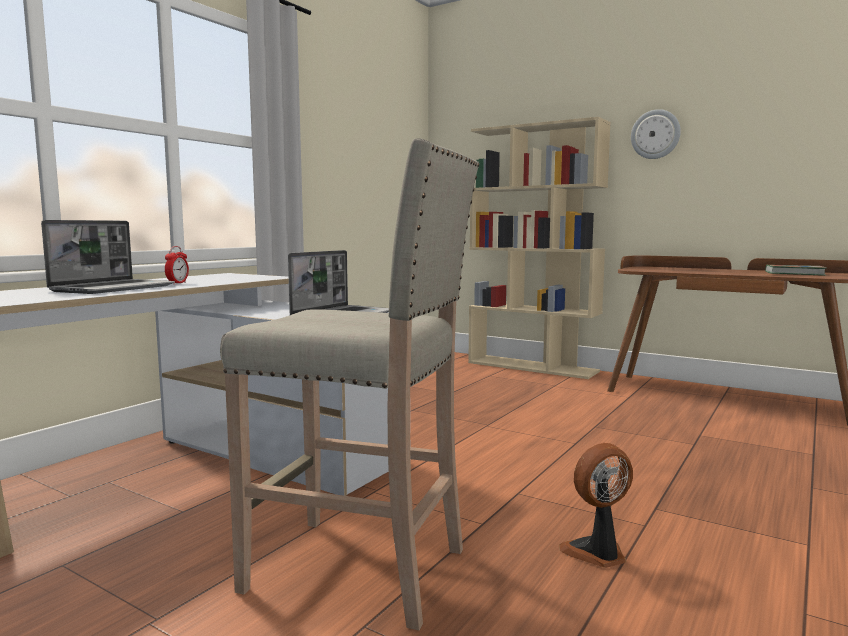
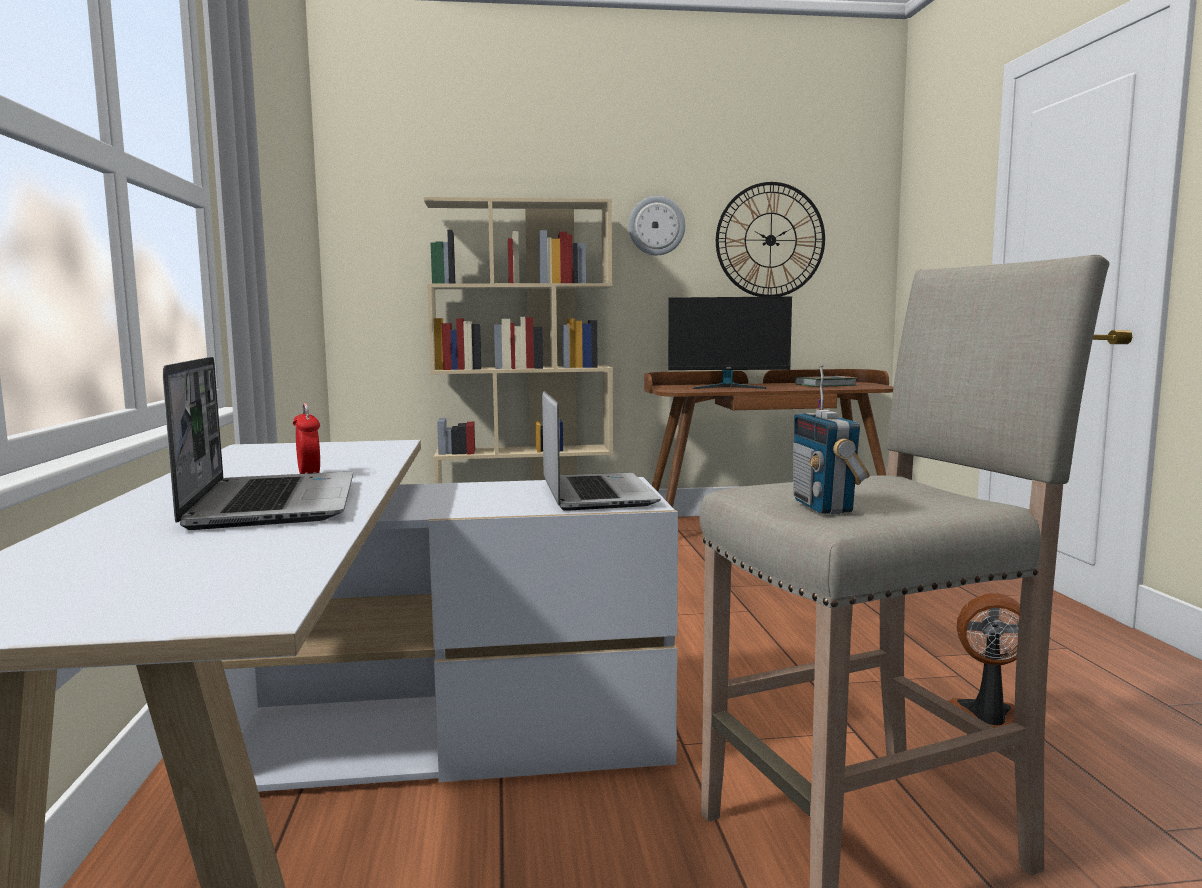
camera: 40 degrees left, 0 degrees up
(287, 319) = (824, 506): none -> radio
(597, 553) = (987, 718): fan -> fan turned 75 degrees clockwise
(693, 270) = (728, 387): none -> monitor
(766, 138) = (770, 240): none -> wall clock

